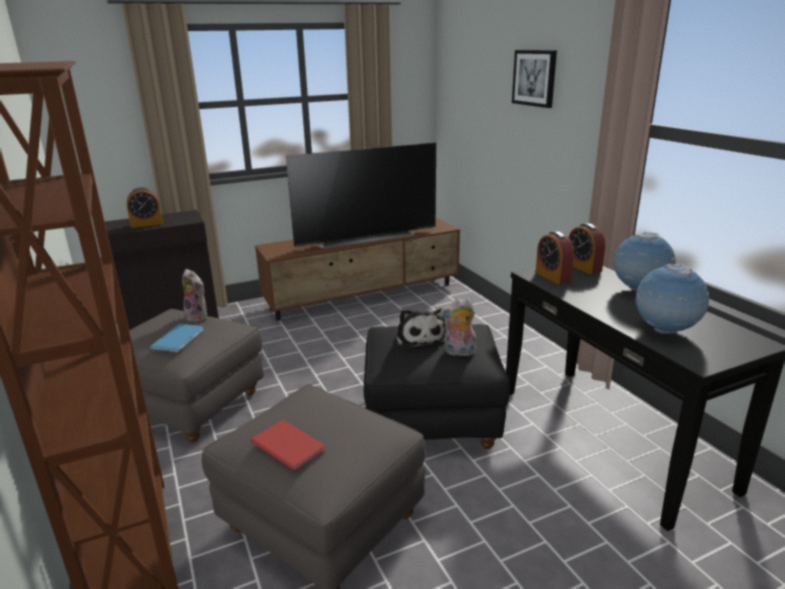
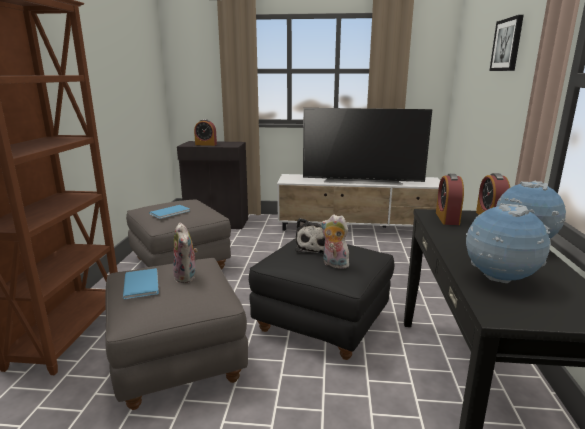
camera: 30 degrees right, 5 degrees down
(199, 317) = (197, 204): plush toy -> plush toy (187, 277)
(288, 444) = (143, 283): red book -> blue book
(364, 297) = (357, 229): brown tv stand -> white tv stand

